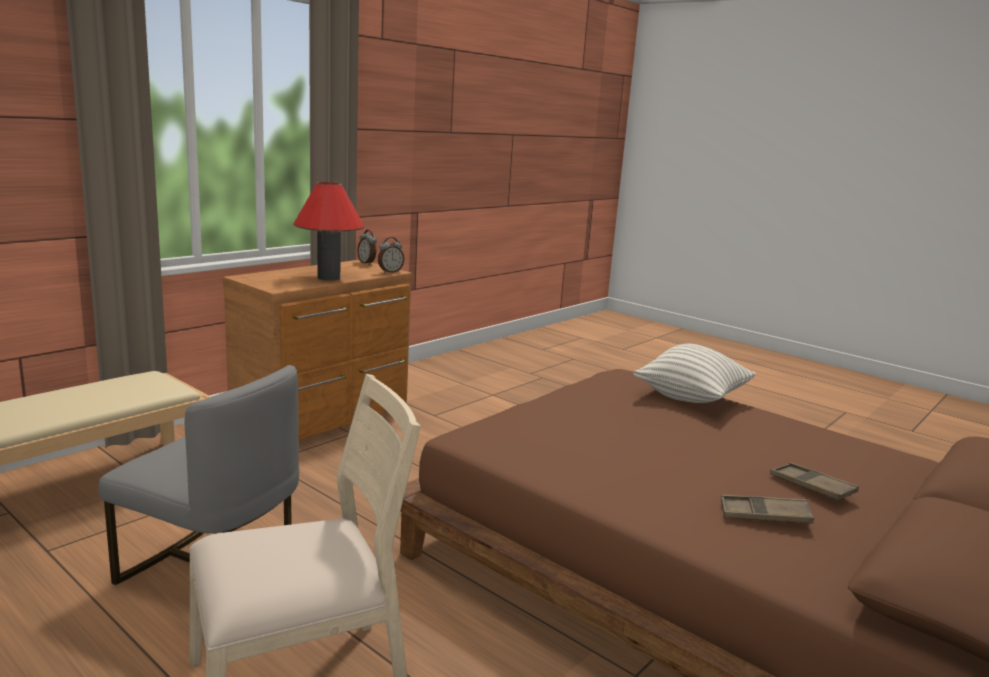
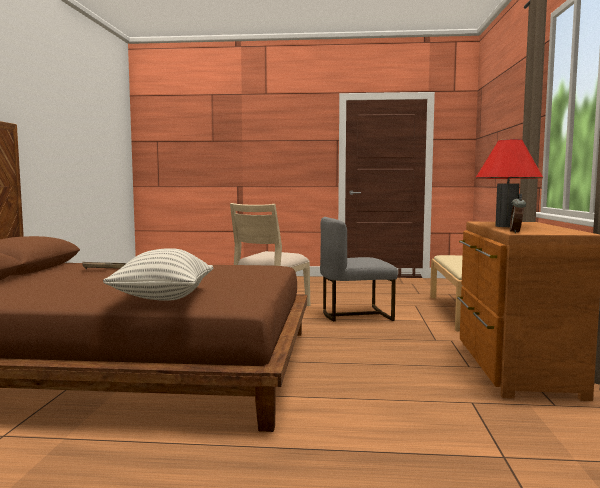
camera: 145 degrees right, 10 degrees down
(367, 263) = (573, 233): alarm clock -> none
(811, 486) = (73, 277): brown tray -> none

